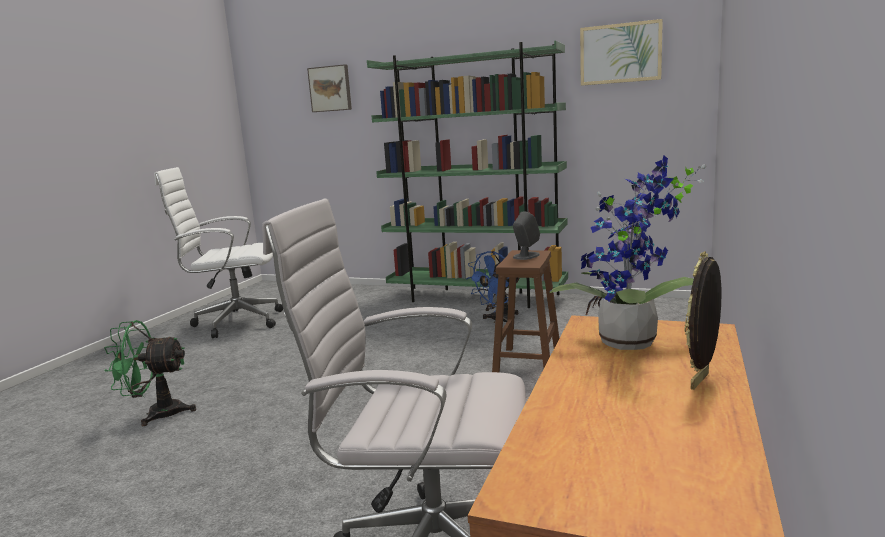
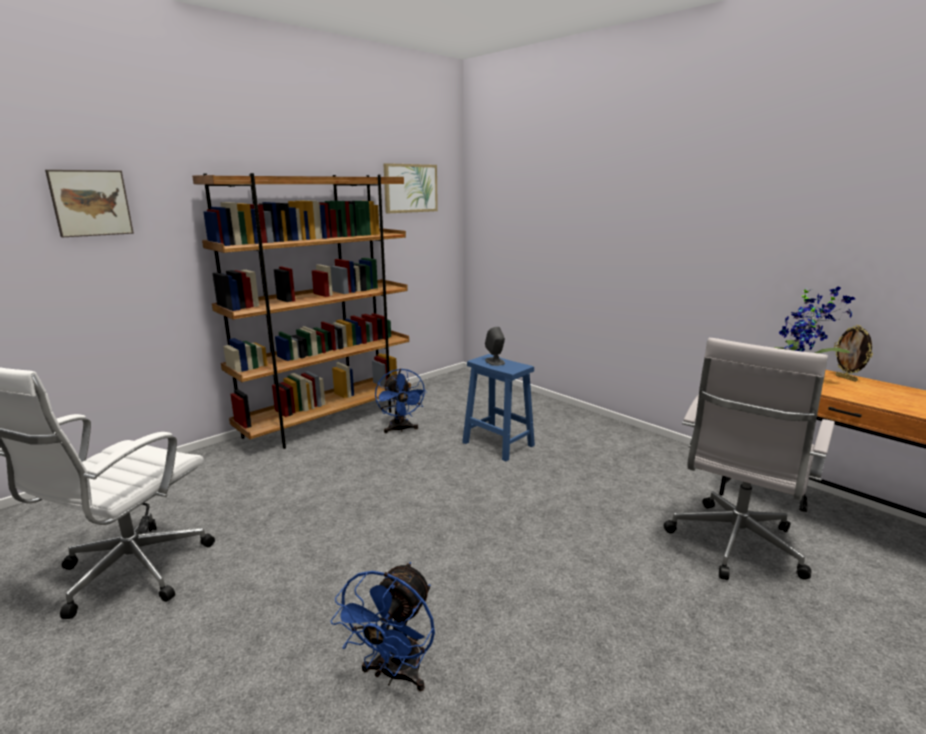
camera: 65 degrees left, 5 degrees up
(156, 413) = (395, 674): green fan -> blue fan
(477, 297) = (329, 421): green bookcase -> brown bookcase
(527, 362) = (497, 444): brown stool -> blue stool

